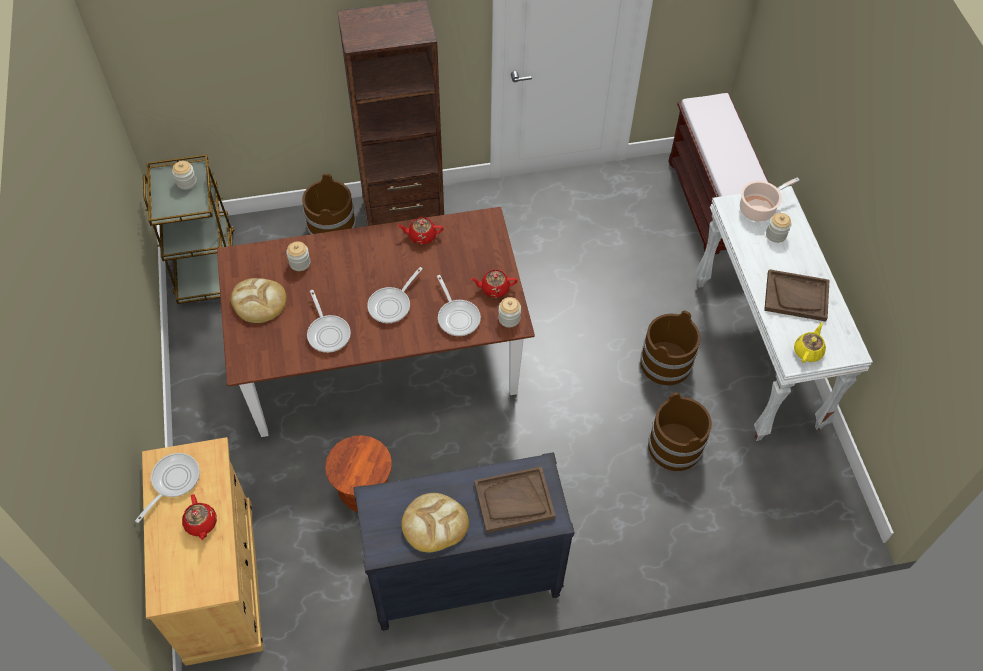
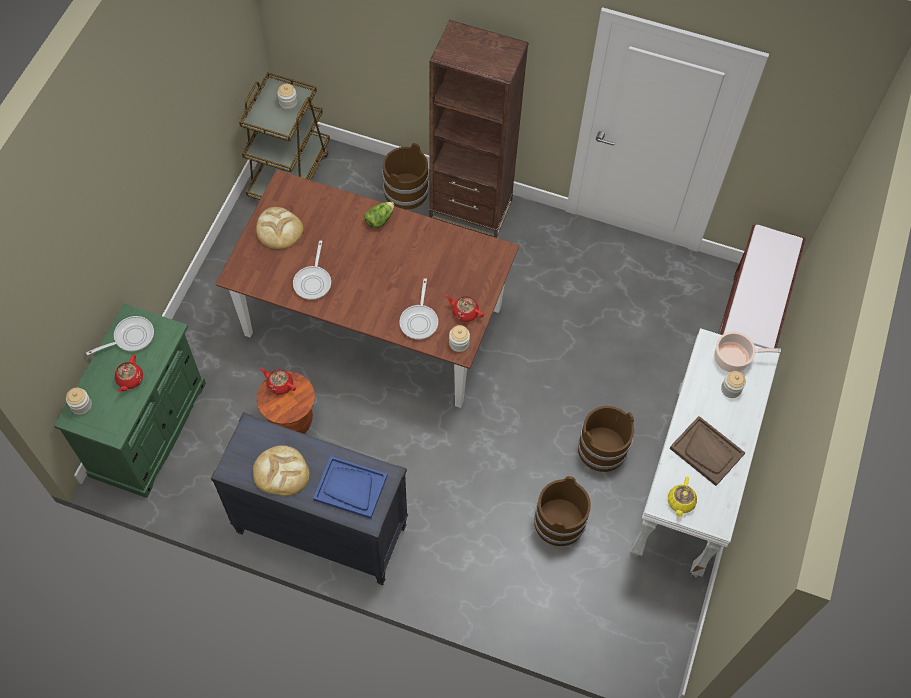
camera: 30 degrees right, 5 degrees up
(220, 580) = (149, 429): beige cabinet -> green cabinet
(300, 263) = (329, 213): jar -> jar (81, 405)
(353, 245) = (379, 219): none -> lettuce
(392, 305) = (376, 284): frying pan -> none
(421, 236) = (437, 238): red teapot -> red teapot (279, 384)
(514, 500) = (350, 488): brown tray -> blue tray
(808, 351) = (680, 502): yellow teapot -> yellow teapot turned 135 degrees clockwise

